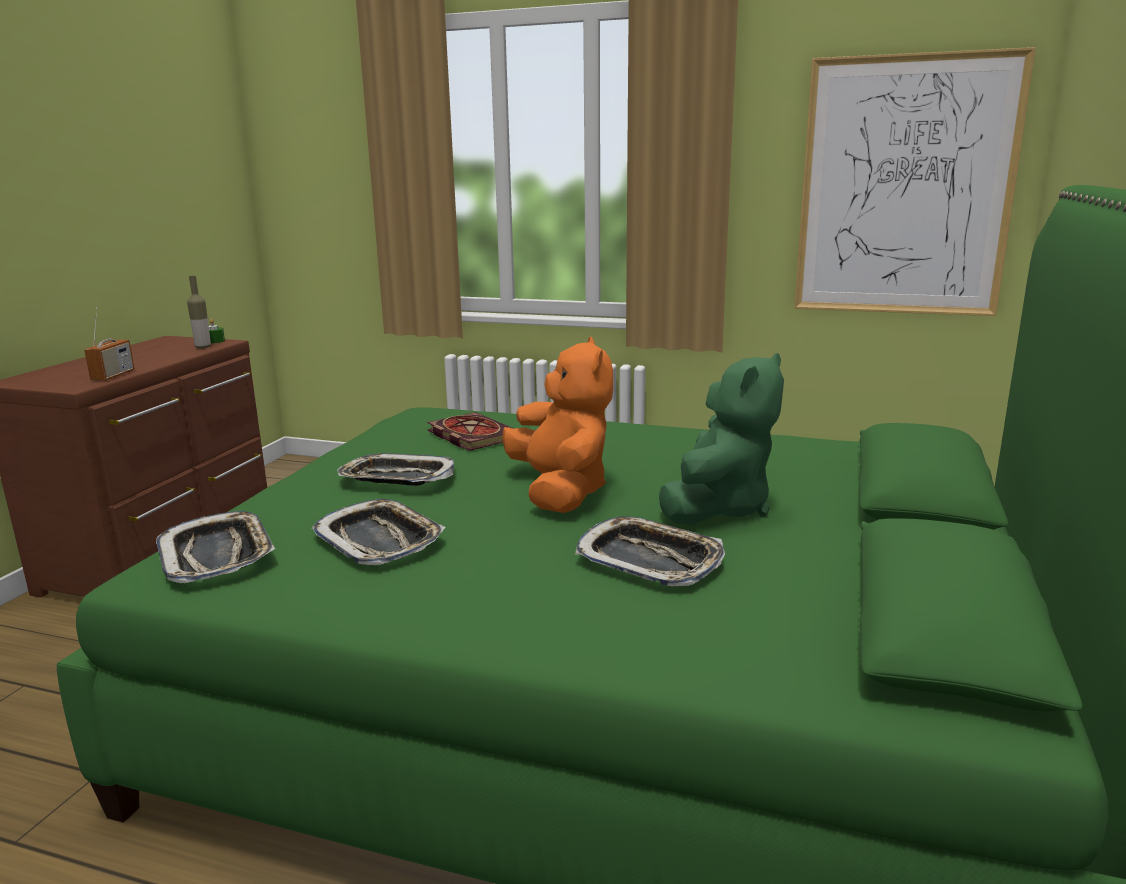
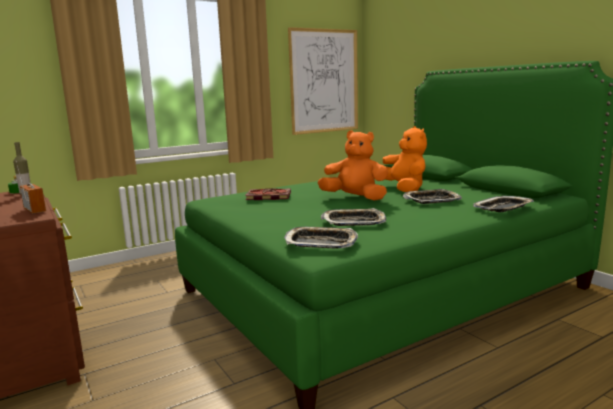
camera: 50 degrees left, 5 degrees down
(397, 478) = (290, 212): tray -> tray (503, 208)
(718, 508) = (404, 189): green plush toy -> orange plush toy

